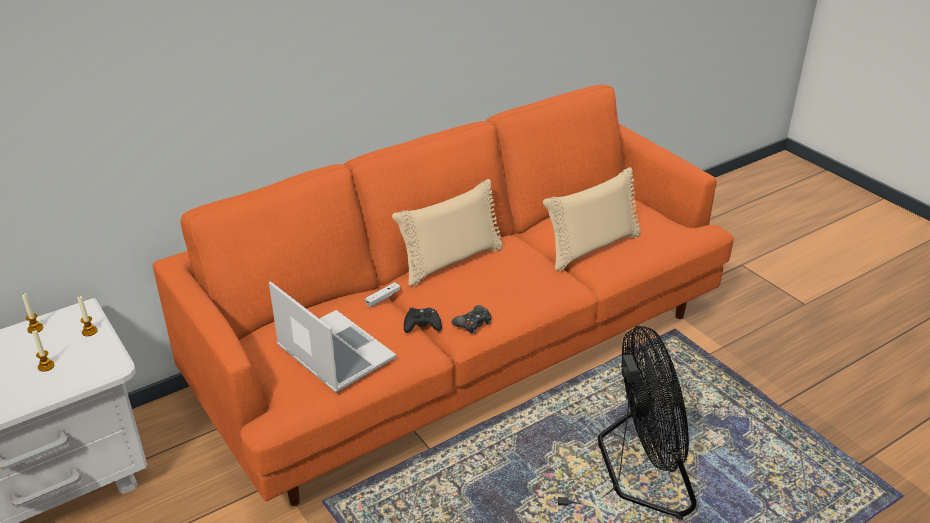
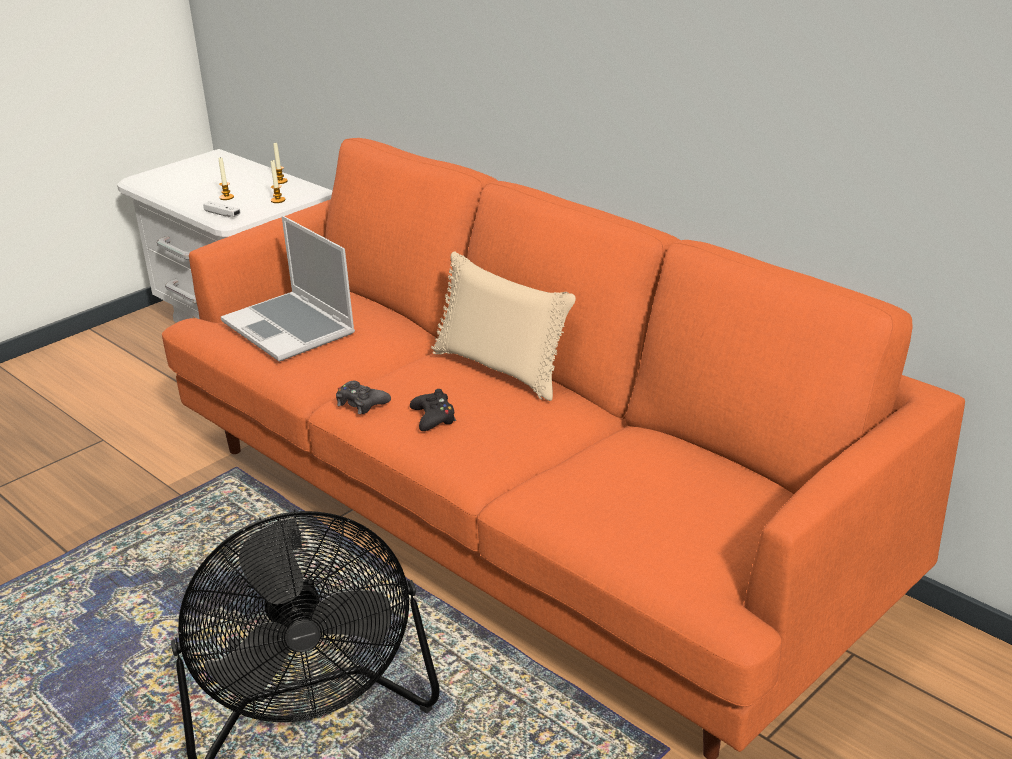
camera: 80 degrees right, 5 degrees down
(333, 353) = (291, 329): laptop -> laptop turned 105 degrees clockwise
(383, 298) = (407, 341): white game controller -> white game controller (222, 214)
(422, 325) = (356, 373): black game controller -> black game controller (433, 418)
(591, 247) = (590, 479): beige pillow -> none

